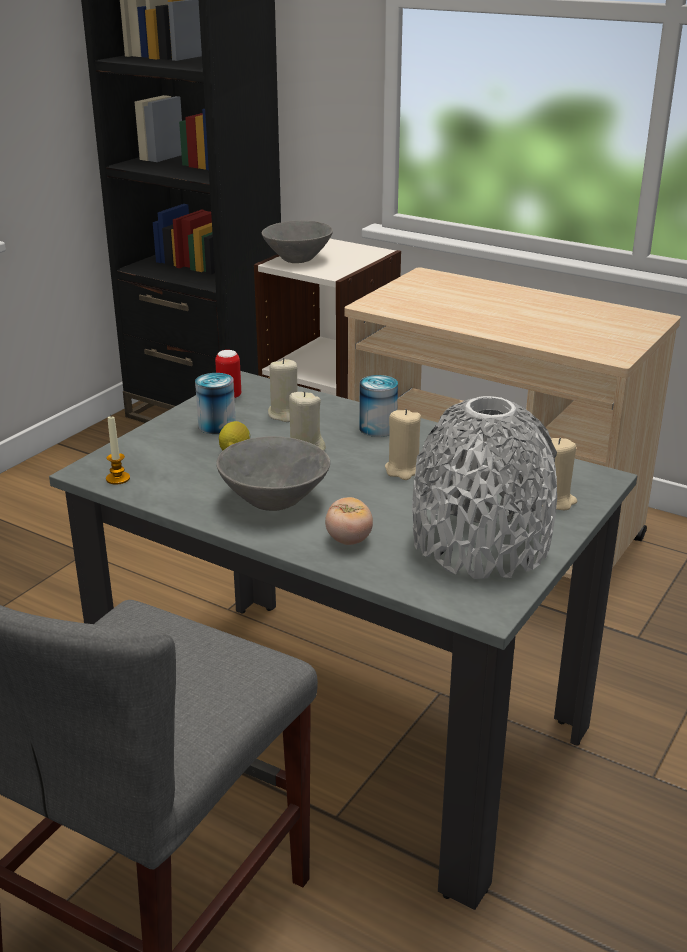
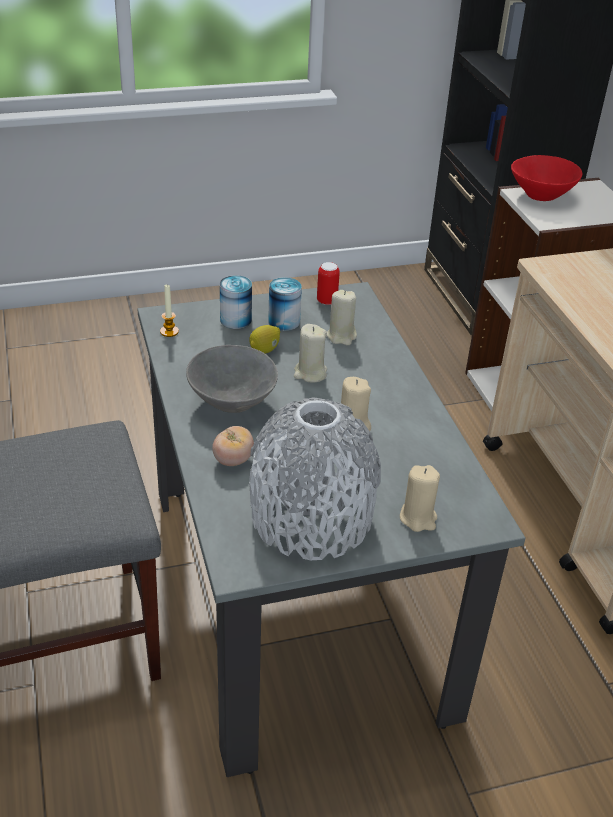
camera: 40 degrees right, 10 degrees up
(296, 259) = (540, 195): grey bowl -> red bowl
(378, 428) = (388, 382): can -> can (235, 320)

